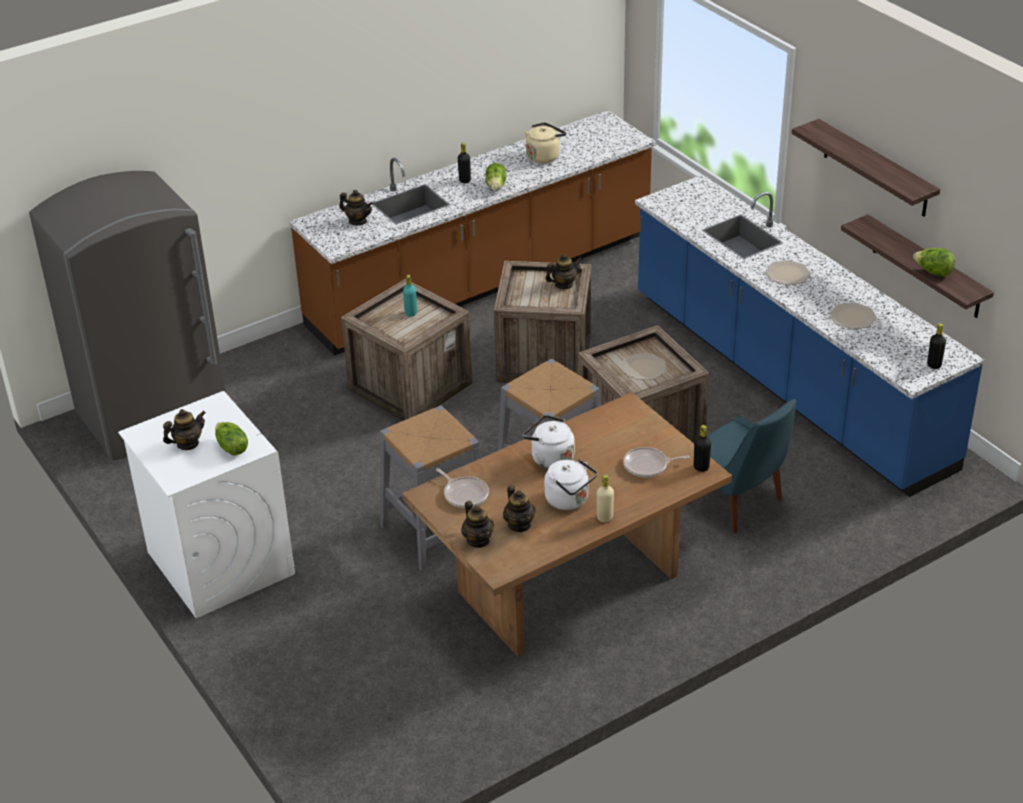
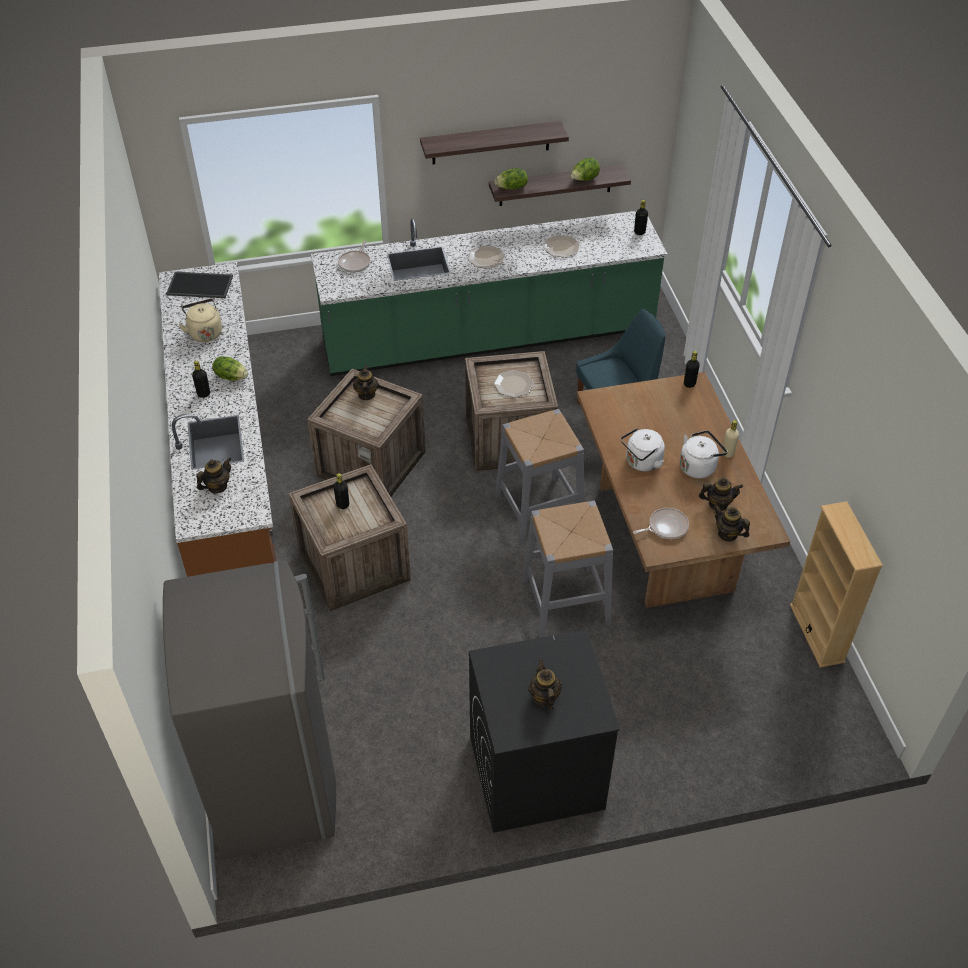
camera: 70 degrees left, 10 degrees up
(220, 562) = (535, 773): white washing machine -> black washing machine
(231, 448) = (567, 663): lettuce -> lettuce (512, 188)
(411, 313) = (342, 505): turquoise bottle -> black bottle
(478, 540) = (728, 534): teapot -> teapot turned 135 degrees counterclockwise
(491, 737) = (817, 633): none -> beige bookcase
(607, 134) = (200, 285): none -> tray
(648, 466) = (675, 411): frying pan -> frying pan (355, 263)
(787, 381) = (488, 339): blue counter -> green counter

